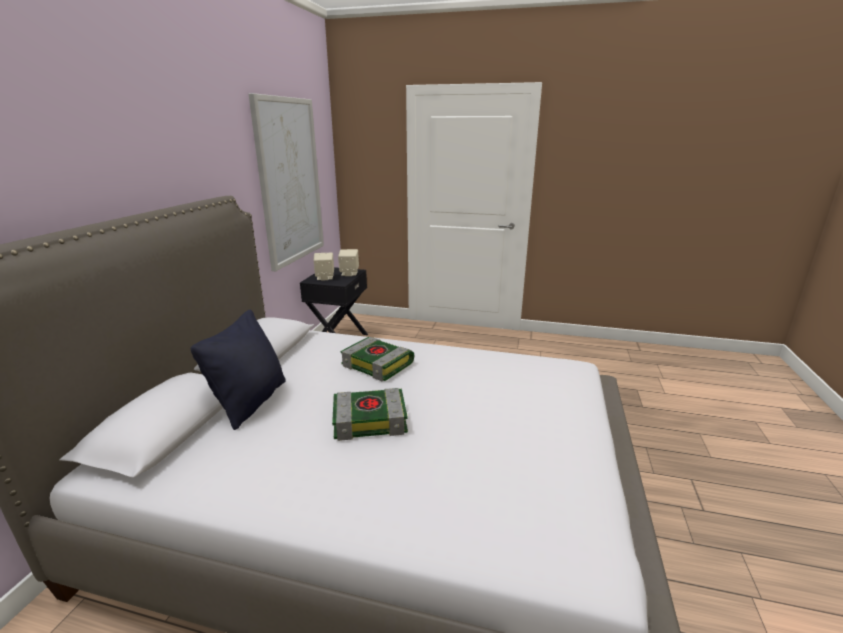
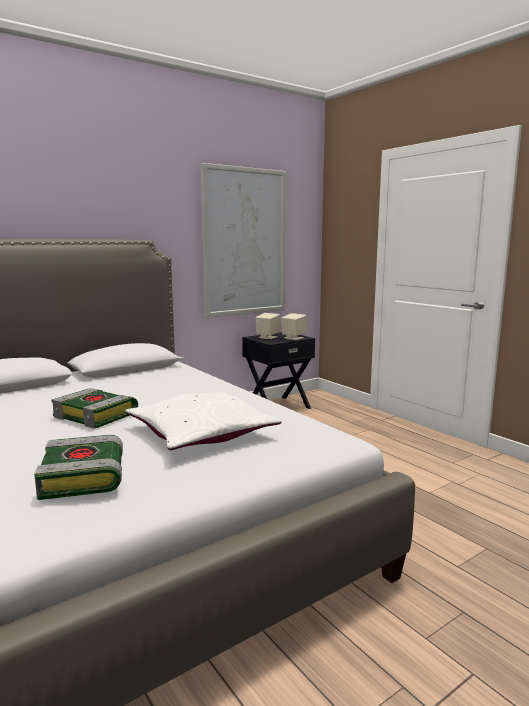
camera: 40 degrees right, 10 degrees down
(250, 402) = (63, 388): black pillow -> none
(379, 364) = (178, 392): book -> book (84, 477)
(486, 399) = (201, 433): none -> white pillow

